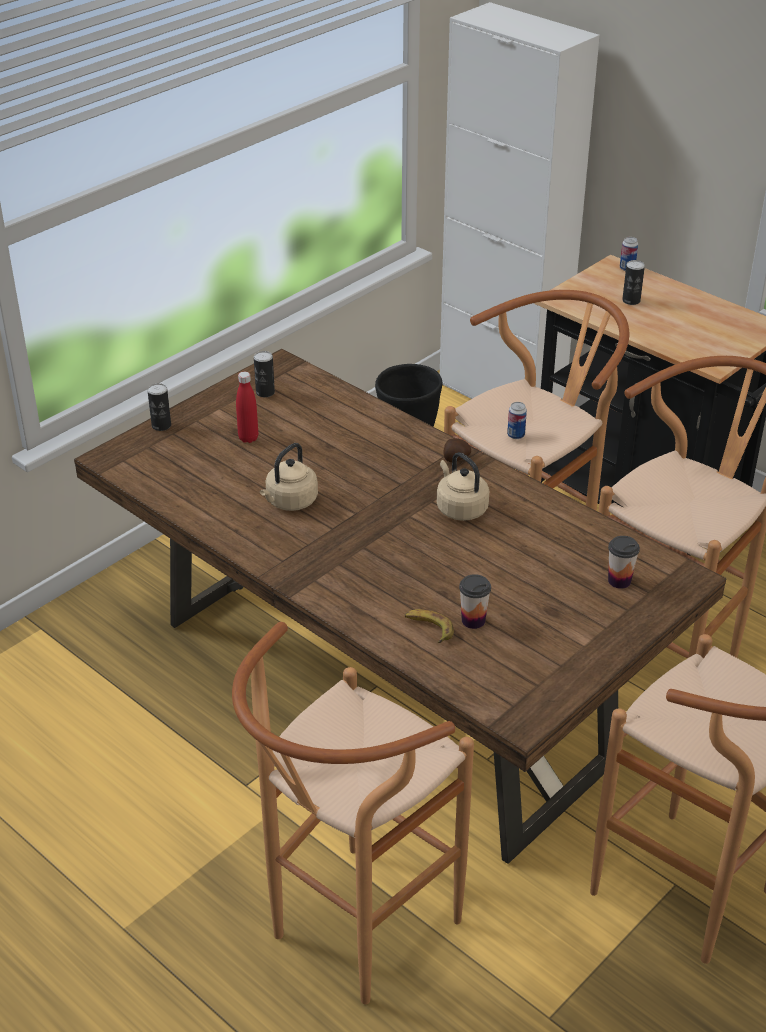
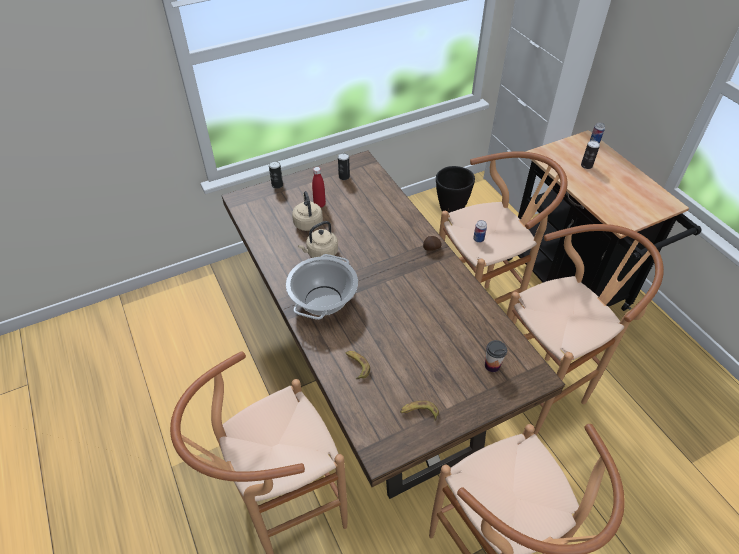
camera: 20 degrees right, 10 degrees up
(330, 561) = (323, 300): none -> cooking pot
(460, 508) = (417, 284): beige kettle -> beige kettle (308, 222)
(473, 620) = (386, 368): cup -> none
(549, 660) = (419, 413): none -> banana

